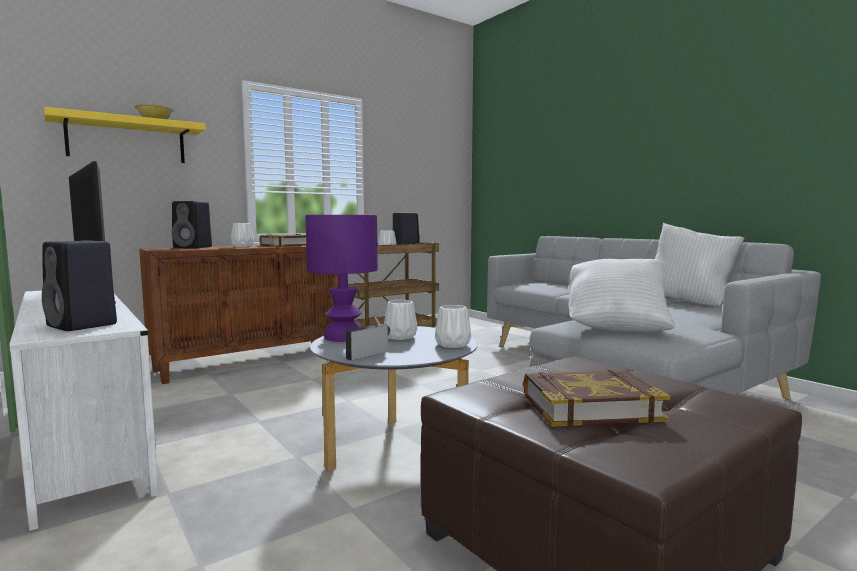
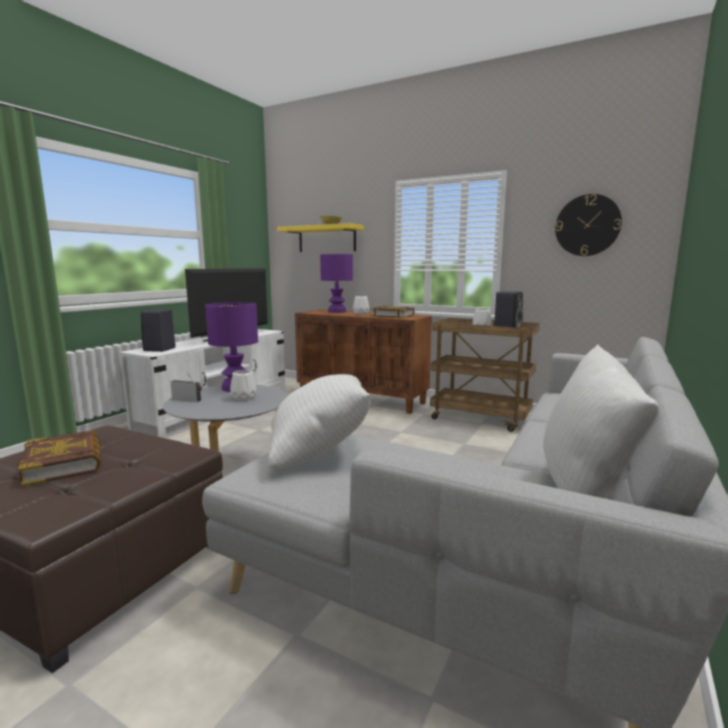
camera: 65 degrees right, 5 degrees up
(194, 247) = (337, 311): black speaker -> purple table lamp
(423, 159) = (587, 225): none -> wall clock
(453, 344) = (225, 412): white vase -> none

